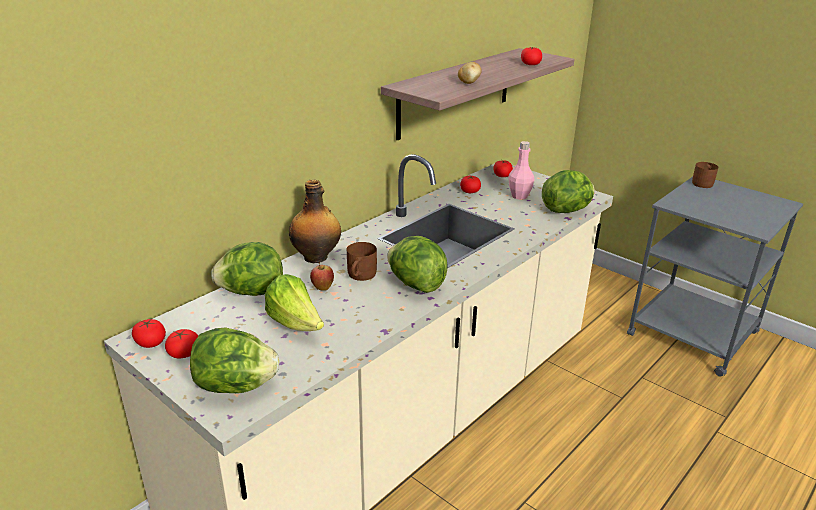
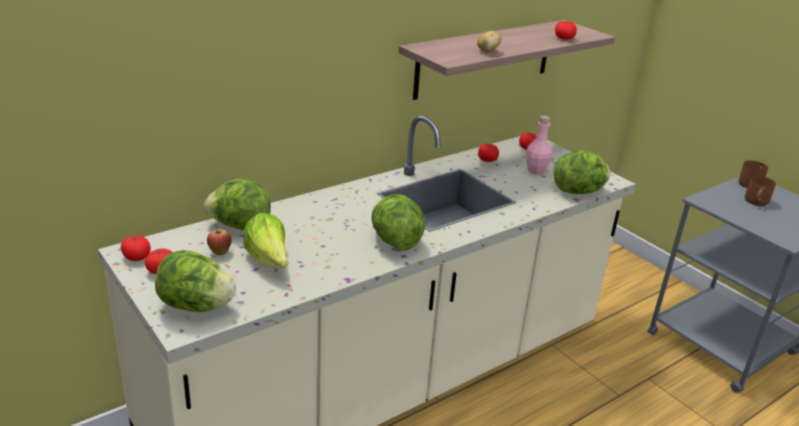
camera: 10 degrees right, 0 degrees up
(316, 257) = (311, 203): bottle -> none
(322, 288) = (306, 232): apple -> apple (220, 252)
(360, 275) = (345, 225): brown mug -> brown mug (755, 202)

